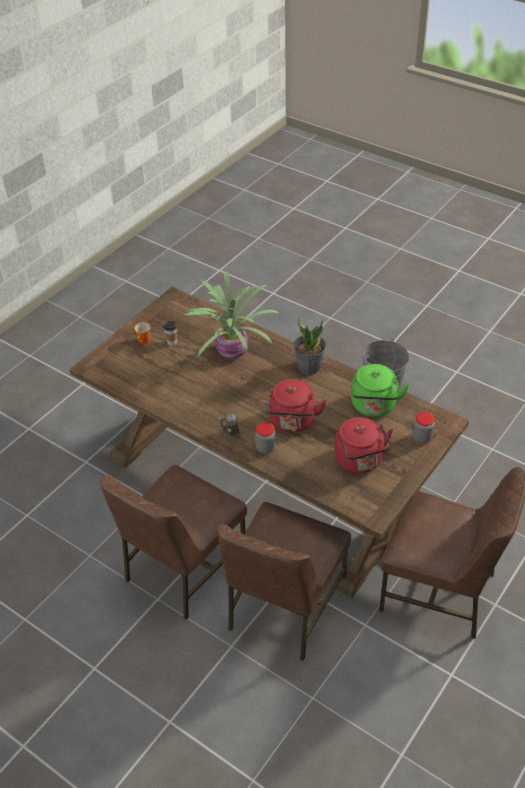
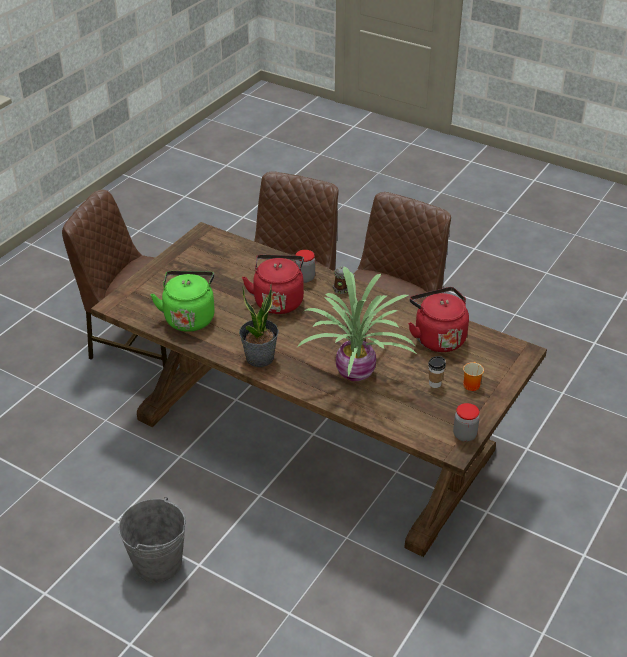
camera: 175 degrees right, 5 degrees down
(360, 461) = (211, 269): red kettle -> red kettle (437, 337)
(422, 437) = (145, 290): jar -> jar (464, 435)

